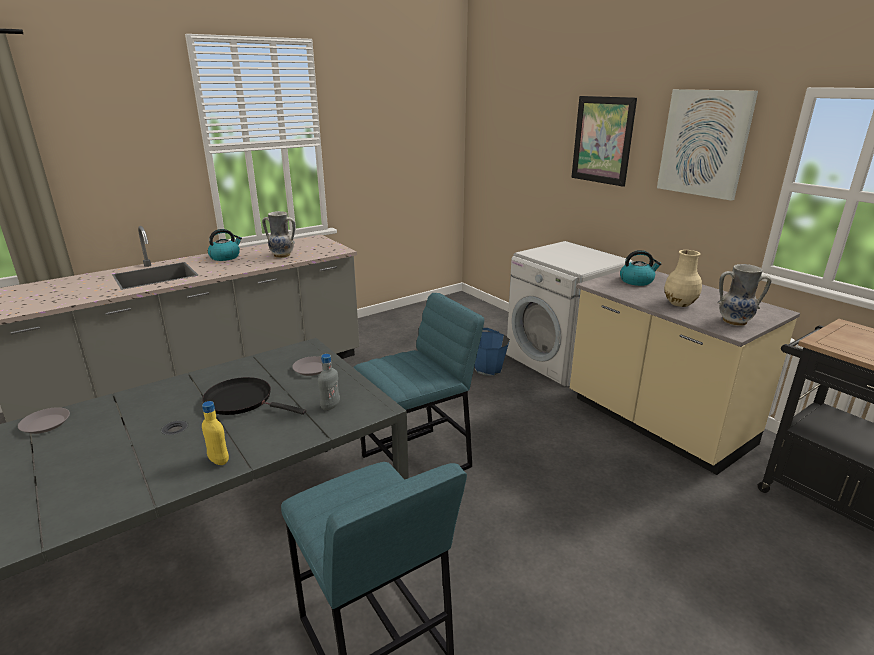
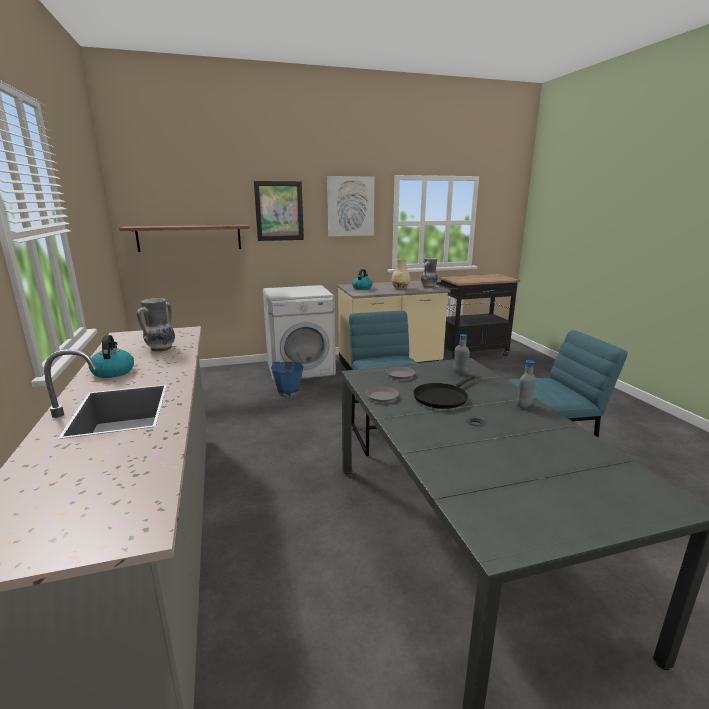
camera: 70 degrees left, 5 degrees down
(45, 424) = (456, 484): grey plate -> grey plate (382, 397)
(219, 460) = (524, 406): yellow bottle -> grey bottle
(513, 161) = (189, 238): none -> shelf

